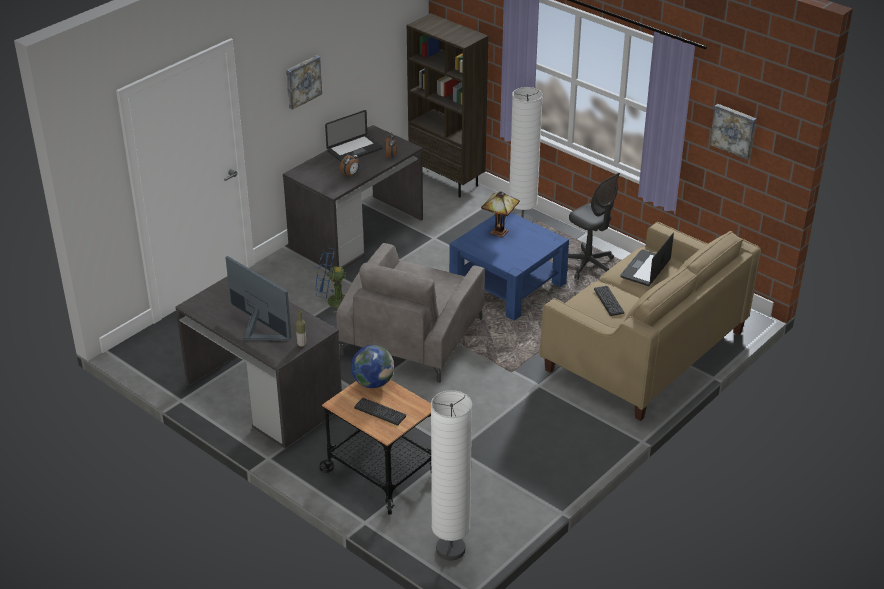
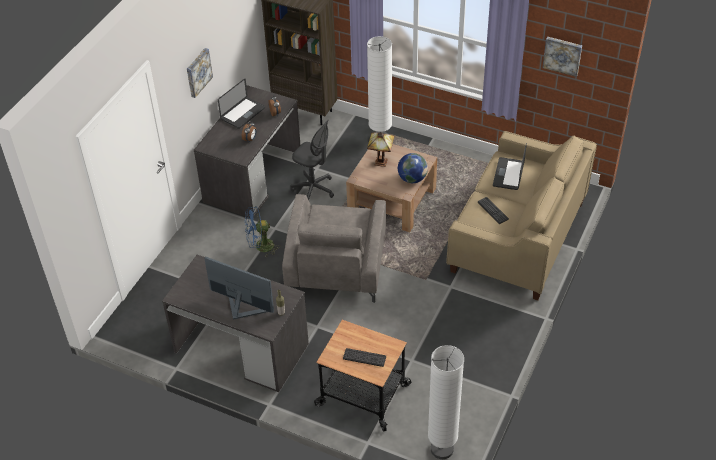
camera: 15 degrees left, 10 degrees up
(373, 383) = (348, 332): globe -> globe (412, 179)
(507, 285) = (392, 200): blue coffee table -> brown coffee table
(588, 265) = (446, 168): grey office chair -> grey office chair (313, 189)

